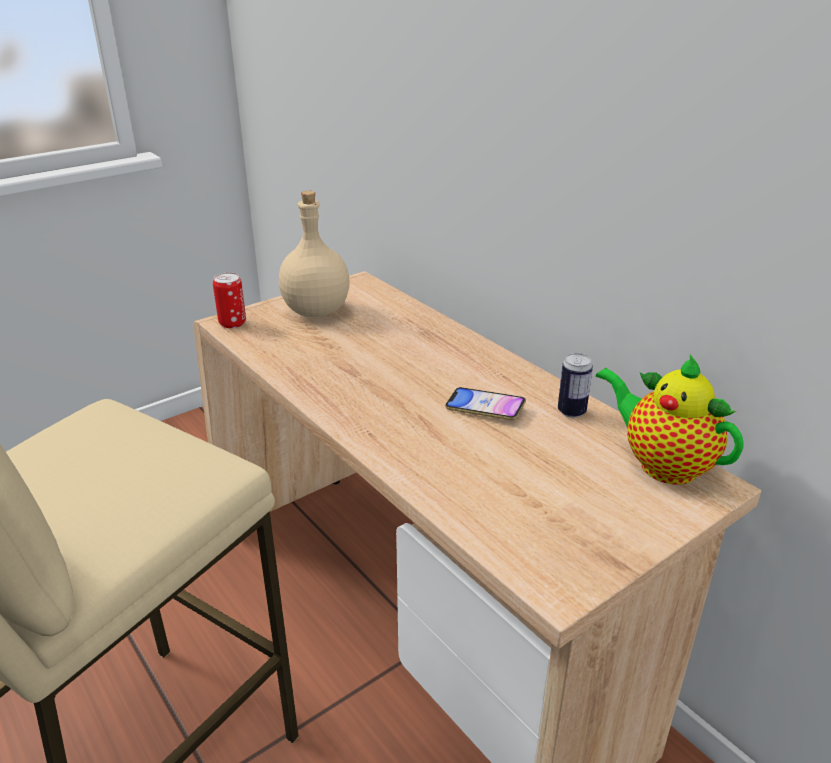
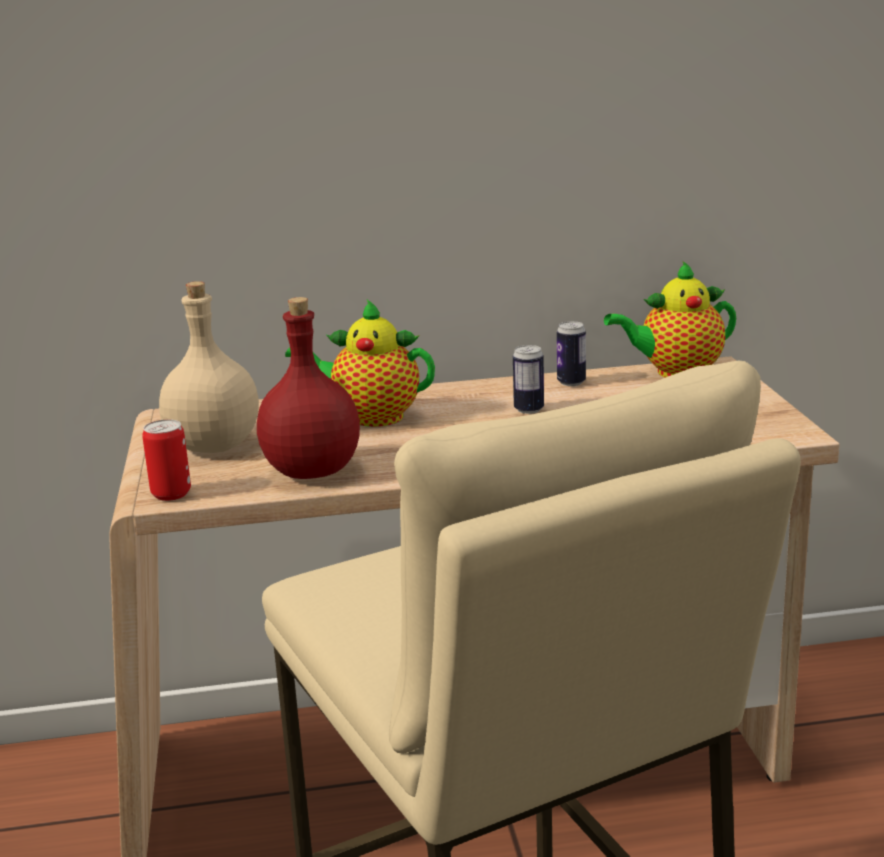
camera: 60 degrees left, 10 degrees down
(294, 357) = (314, 471): none -> red bottle
(410, 346) = (370, 417): none -> teapot
(485, 408) = (529, 409): phone -> can

